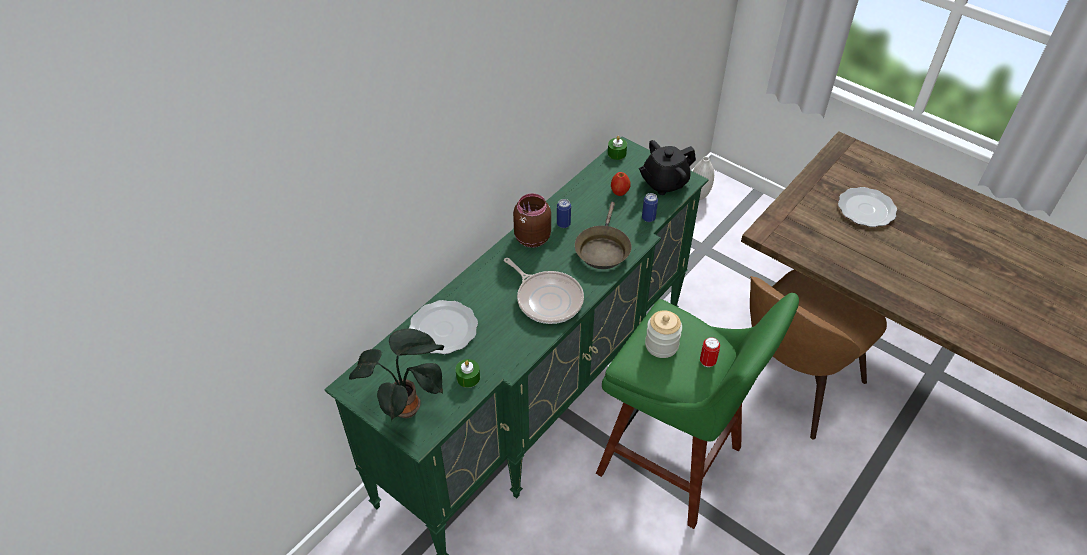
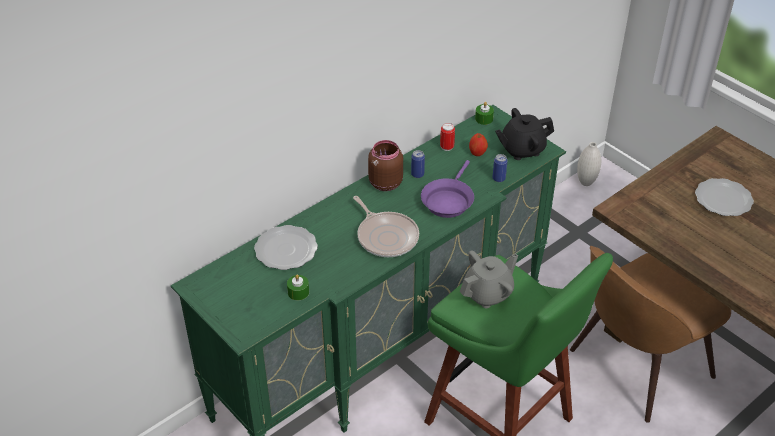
camera: 10 degrees right, 5 degrees down
(408, 406) = (240, 308): potted plant -> none
(602, 249) = (448, 200): brown frying pan -> purple frying pan
(661, 345) = (488, 293): jar -> grey teapot
(707, 362) = (528, 313): can -> can (447, 147)

